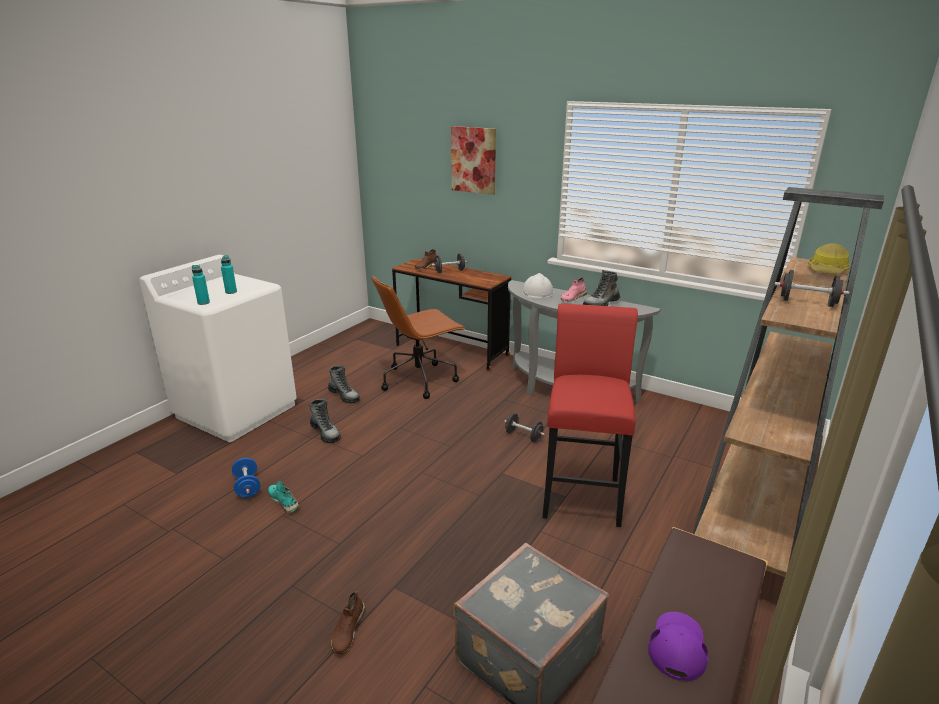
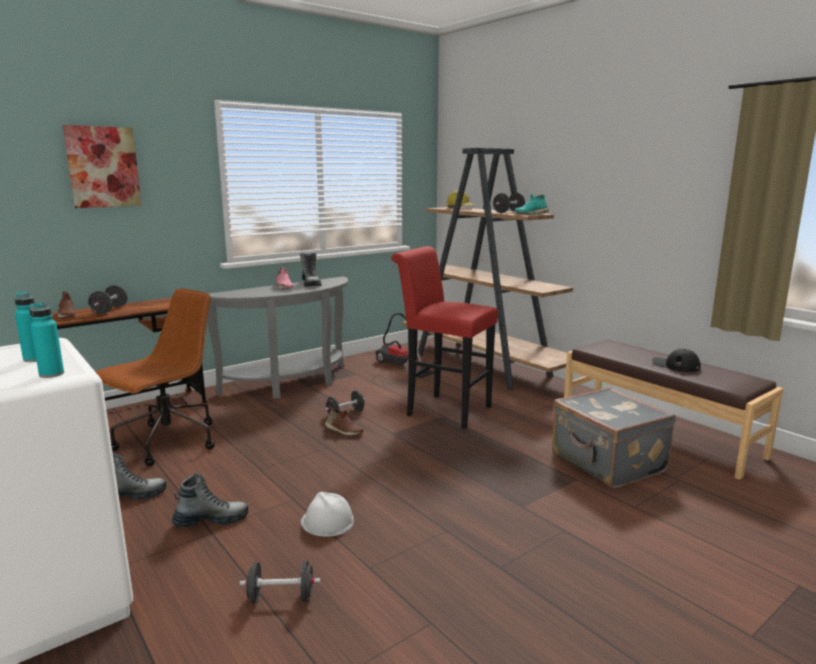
camera: 70 degrees left, 10 degrees down
(247, 487) = (281, 597): blue dumbbell -> black dumbbell
(284, 501) = (341, 565): turquoise shoe -> turquoise shoe (530, 214)
(348, 630) = (571, 537): brown shoe -> brown shoe (343, 431)
(420, 379) = (167, 443): brown office chair -> brown office chair turned 135 degrees counterclockwise
(537, 292) = (251, 292): white hard hat -> white hard hat (327, 521)
(677, 646) = (675, 365): purple cap -> black cap
(680, 434) = (398, 365): none -> vacuum cleaner

